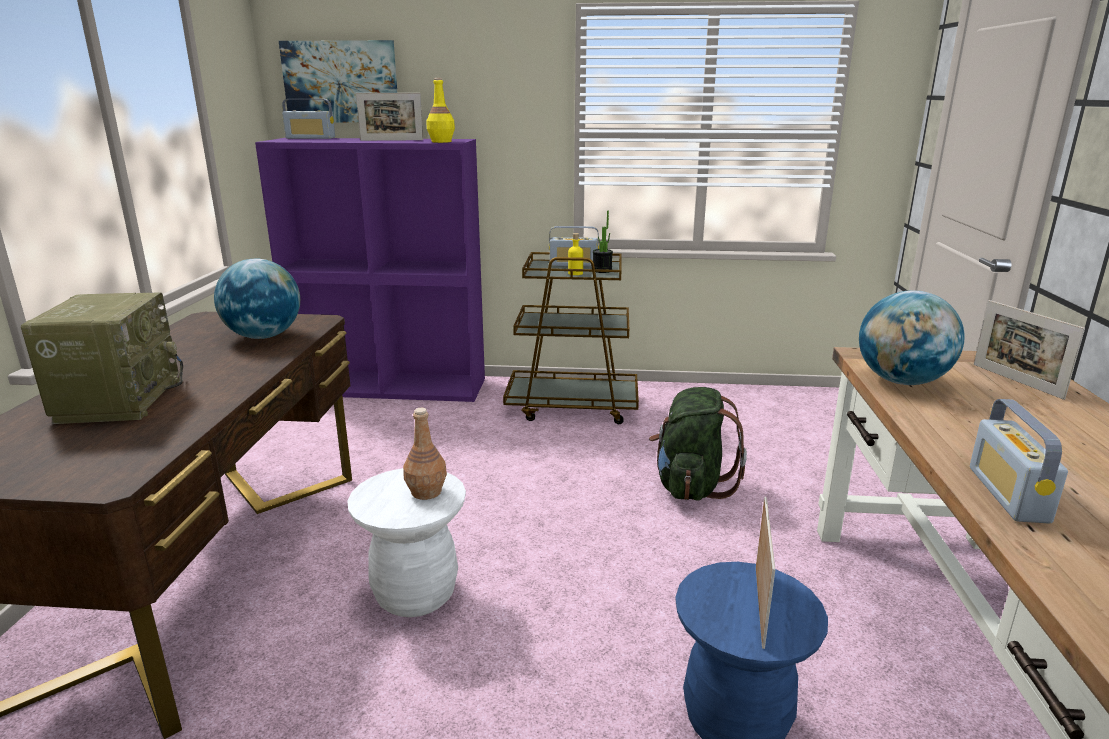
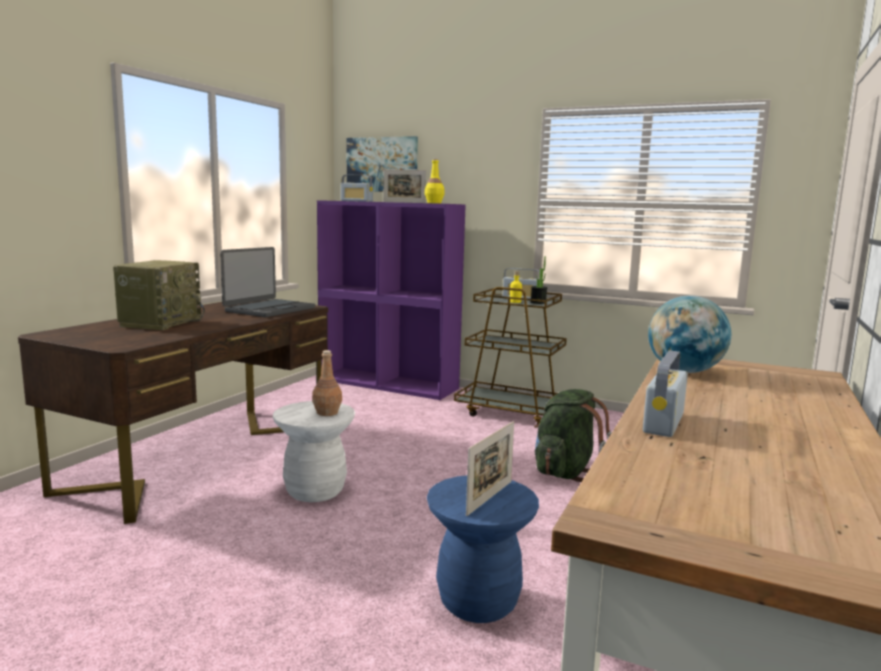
camera: 20 degrees right, 10 degrees down
(264, 336) = (269, 309): globe -> laptop
(1016, 381) = (792, 382): picture frame -> none

